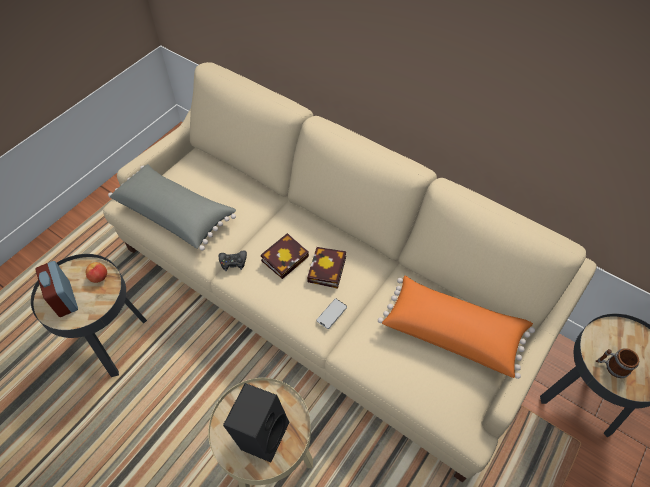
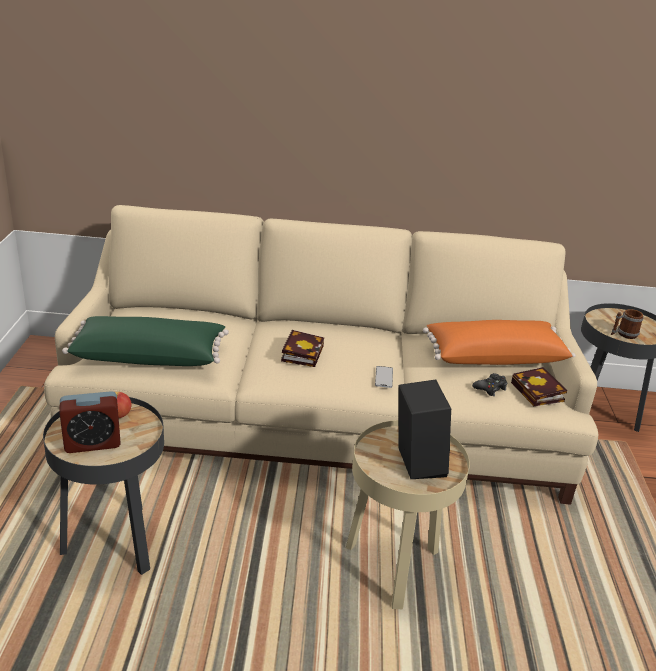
camera: 35 degrees left, 25 degrees down
(64, 299) = (92, 443): alarm clock -> alarm clock turned 45 degrees counterclockwise
(175, 214) = (149, 356): grey pillow -> green pillow
(233, 262) = (250, 372): black game controller -> black game controller (490, 388)
(327, 271) = (351, 350): book -> book (539, 393)

